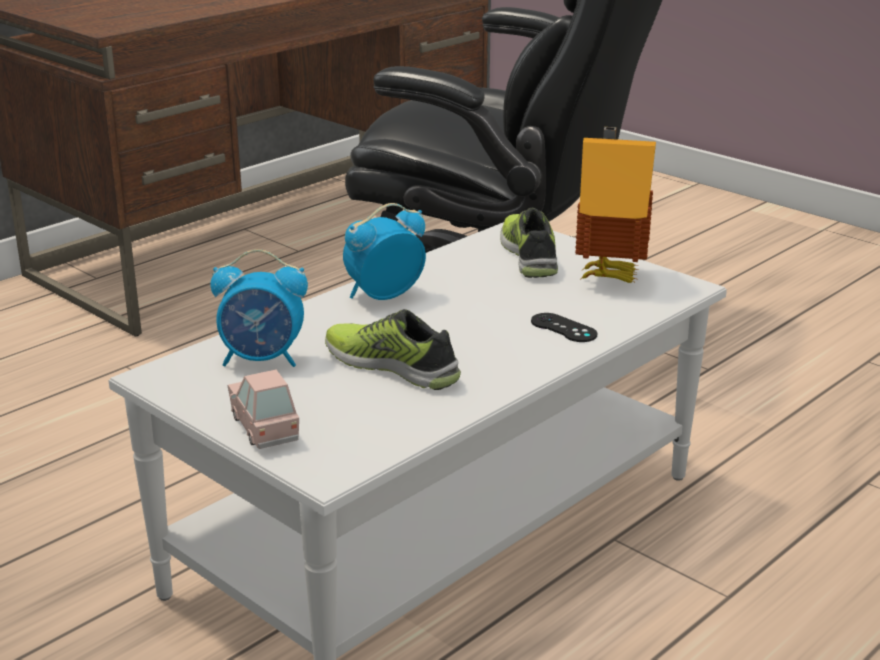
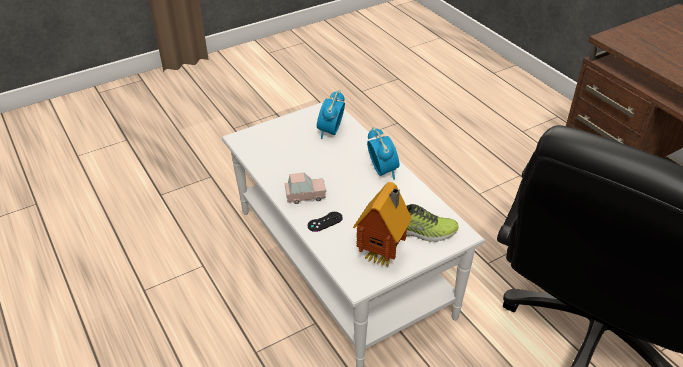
camera: 105 degrees right, 15 degrees up
(264, 428) = (276, 128): pink toy car -> pink toy car (305, 196)
(393, 366) = (310, 164): shoe -> none

